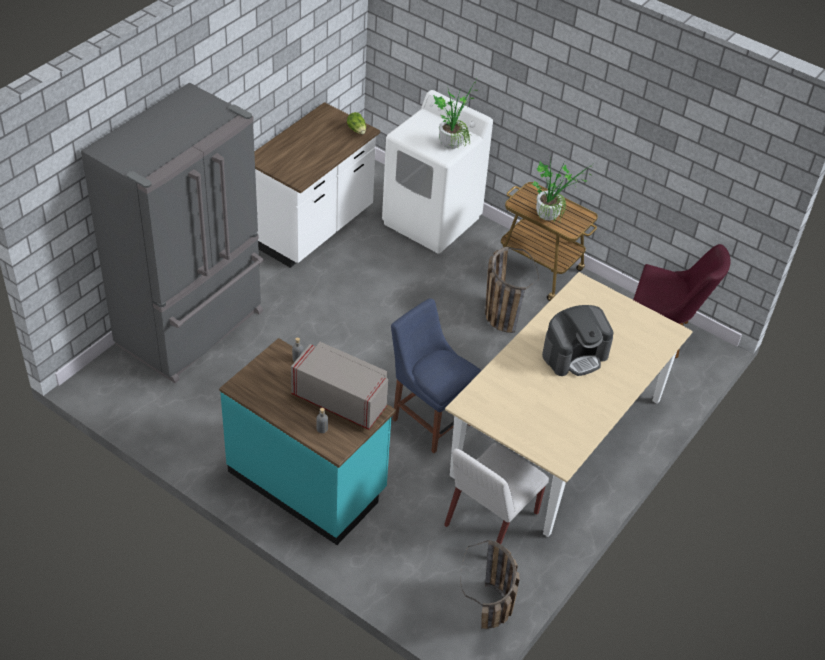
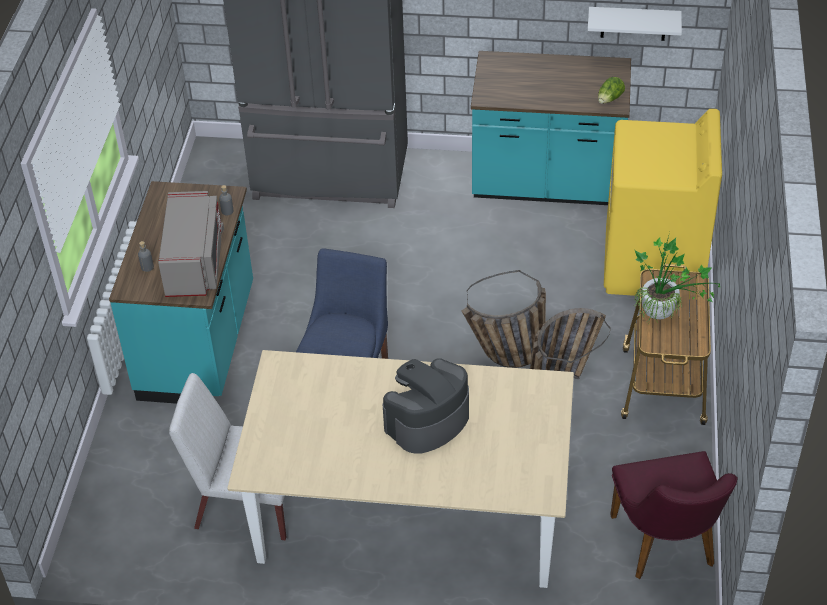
camera: 65 degrees right, 0 degrees up
(313, 228) = (547, 185): white counter -> turquoise counter
(322, 75) = (633, 23): none -> white shelf
(432, 221) = (653, 265): white washing machine -> yellow washing machine
(452, 142) = (660, 169): potted plant -> none
(490, 617) = (120, 558): basket -> basket (505, 357)
(575, 355) = (427, 421): coffee machine -> coffee machine turned 105 degrees clockwise

